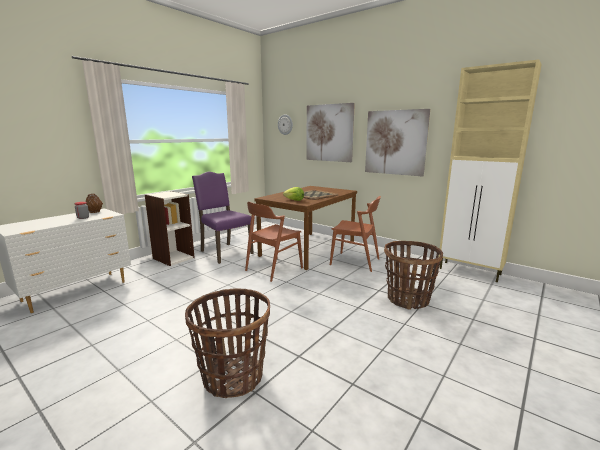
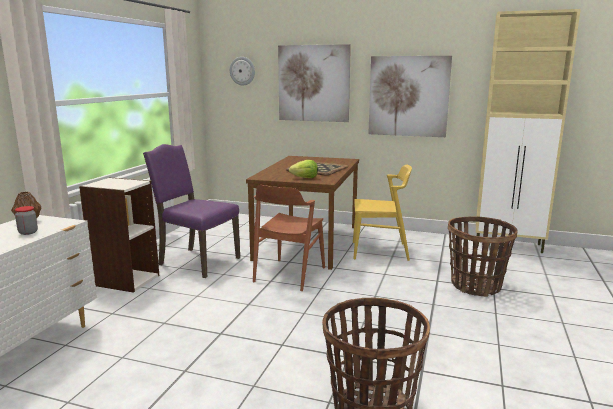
camera: 20 degrees left, 0 degrees up
(355, 262) = (380, 251): brown chair -> yellow chair

